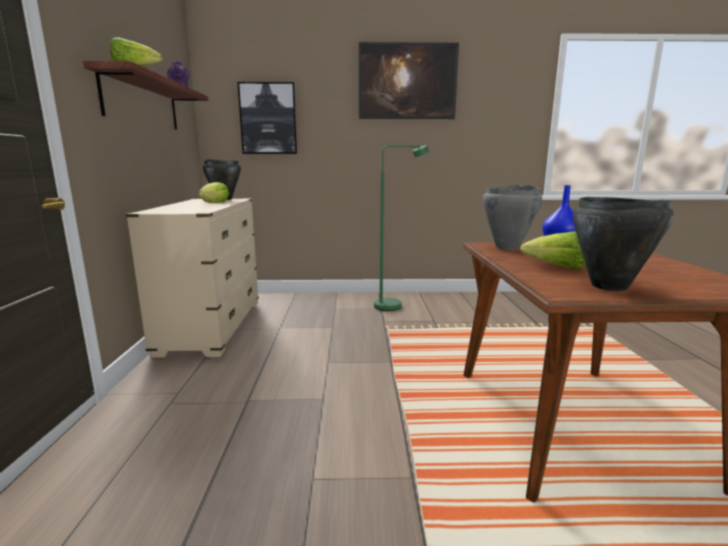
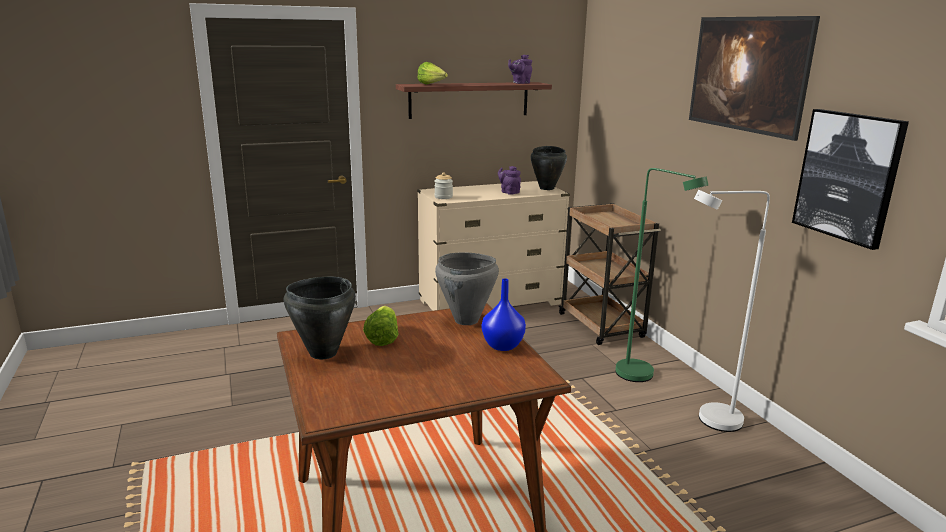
camera: 70 degrees right, 5 degrees up
(186, 211) = (443, 197): none -> jar
(214, 203) = (509, 192): lettuce -> purple teapot
(268, 119) = (622, 106): picture -> picture (847, 176)
(310, 300) = (602, 326): none -> brown cart
(455, 302) = (709, 420): none -> white floor lamp

